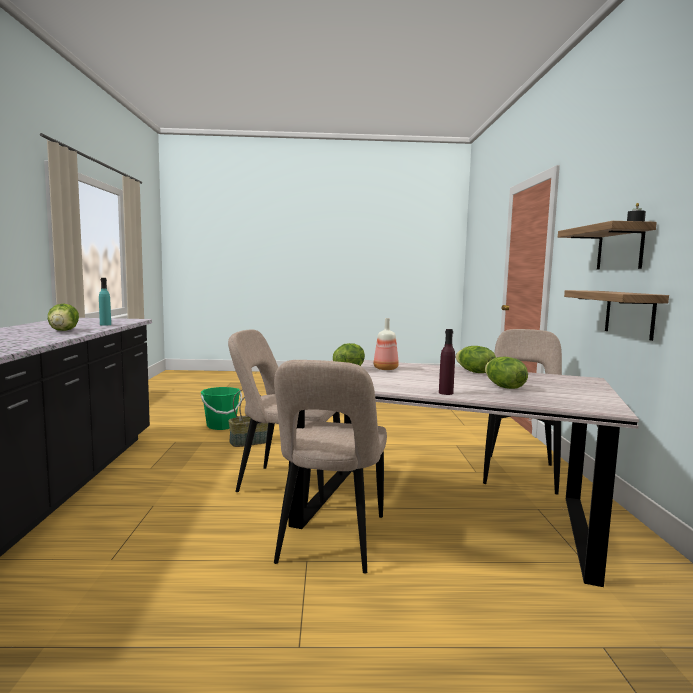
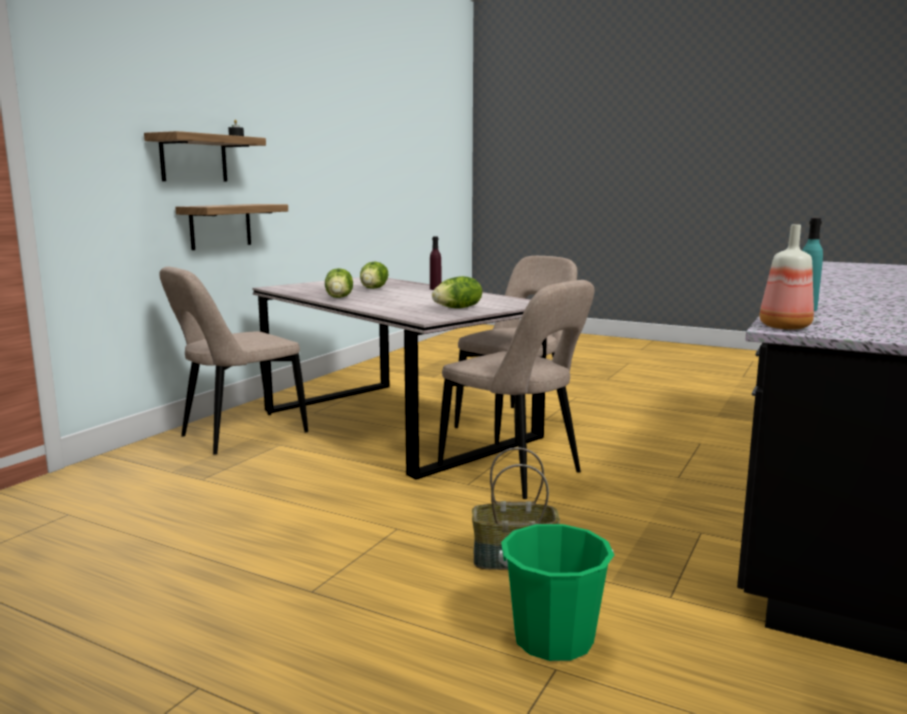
camera: 150 degrees left, 5 degrees up
(64, 330) = (834, 296): lettuce -> none
(386, 369) = (414, 306): bottle -> bottle (783, 327)

